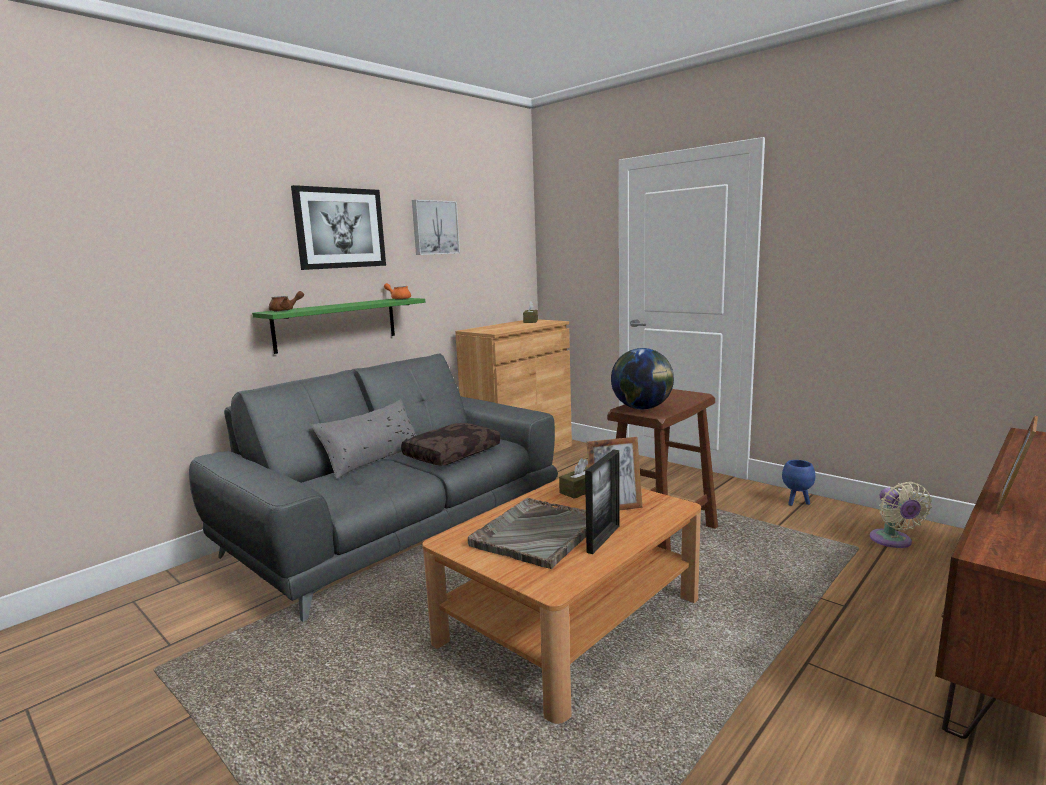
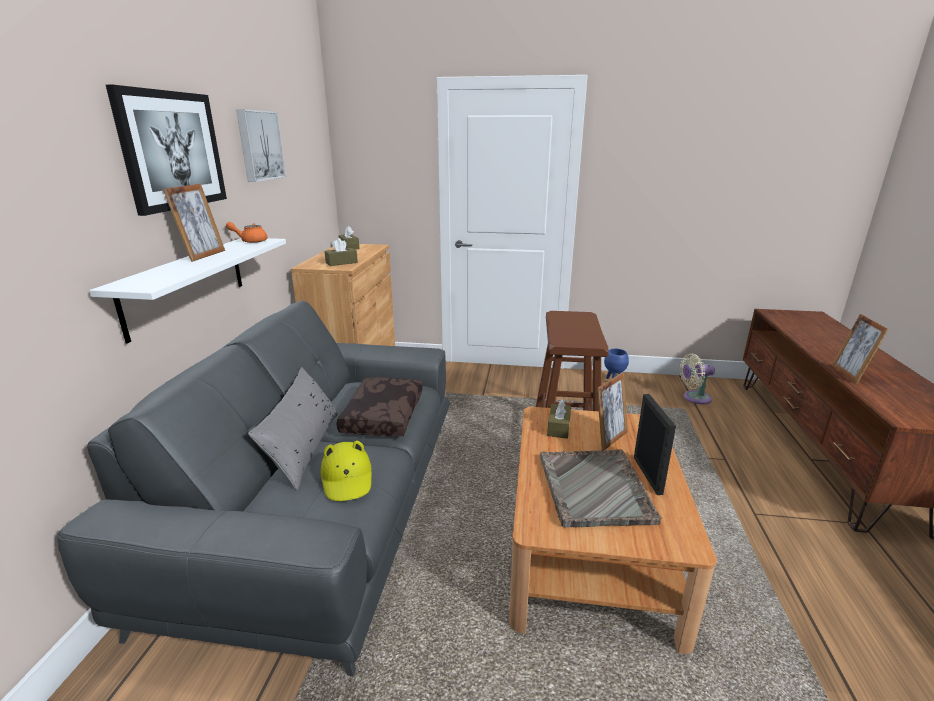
camera: 35 degrees left, 10 degrees up
(285, 310) = (145, 280): brown teapot -> none
(336, 324) = (186, 284): green shelf -> white shelf
(348, 303) = (203, 256): none -> picture frame
(372, 481) = (347, 478): none -> yellow hat
(499, 329) = (341, 263): none -> brown tissue box
(642, 408) = (573, 338): globe -> none
(893, 541) = (694, 398): beige fan -> beige fan turned 120 degrees clockwise

